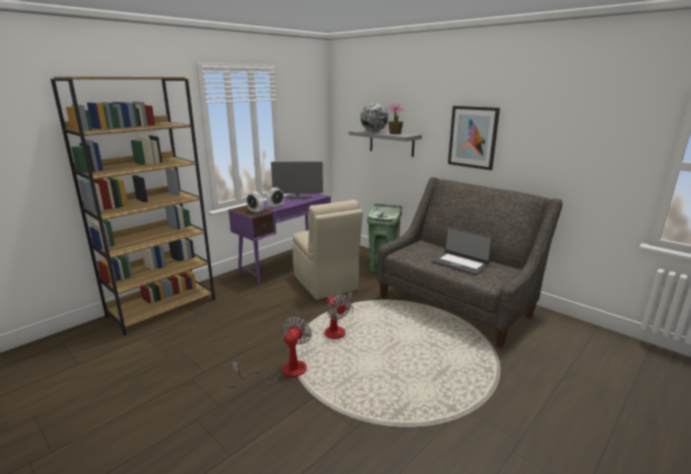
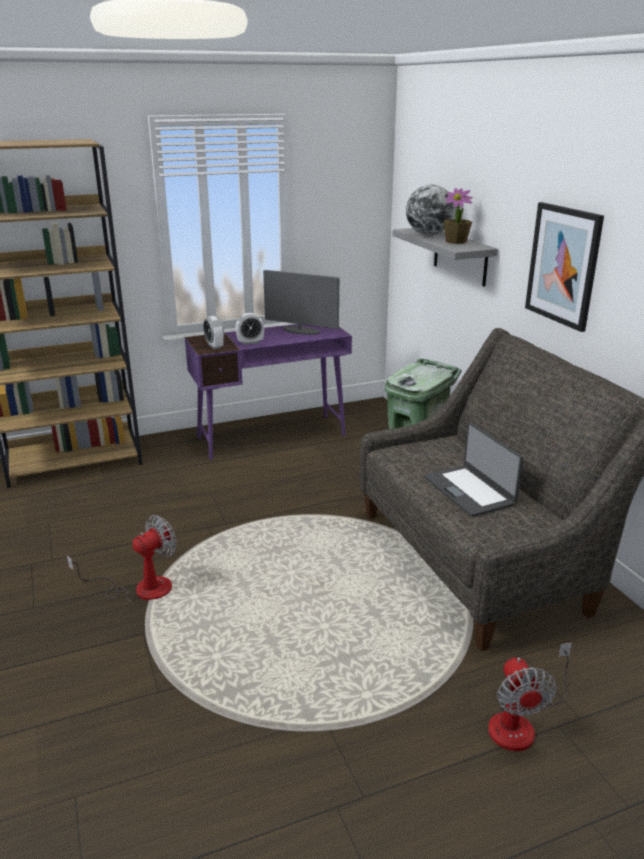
camera: 25 degrees right, 5 degrees up
(325, 283) = (304, 475): beige chair -> none
(338, 329) = (259, 548): fan -> fan (520, 722)

